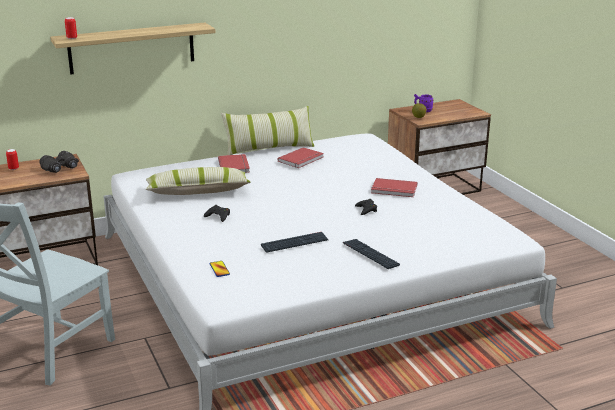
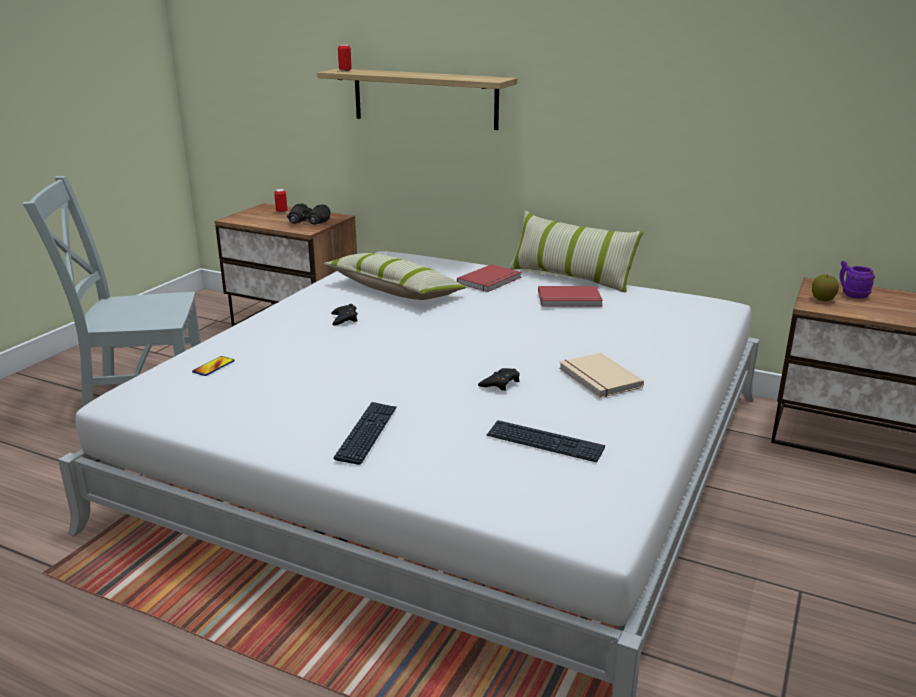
camera: 50 degrees right, 0 degrees up
(294, 243) = (332, 378): keyboard -> keyboard (544, 443)
(394, 190) = (598, 378): red book -> beige book

